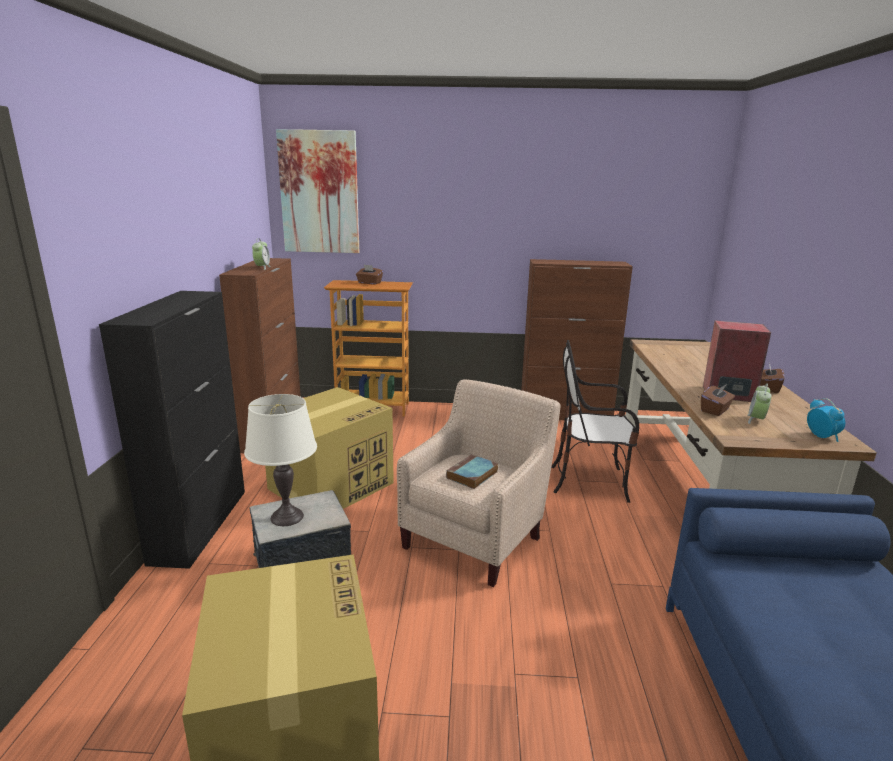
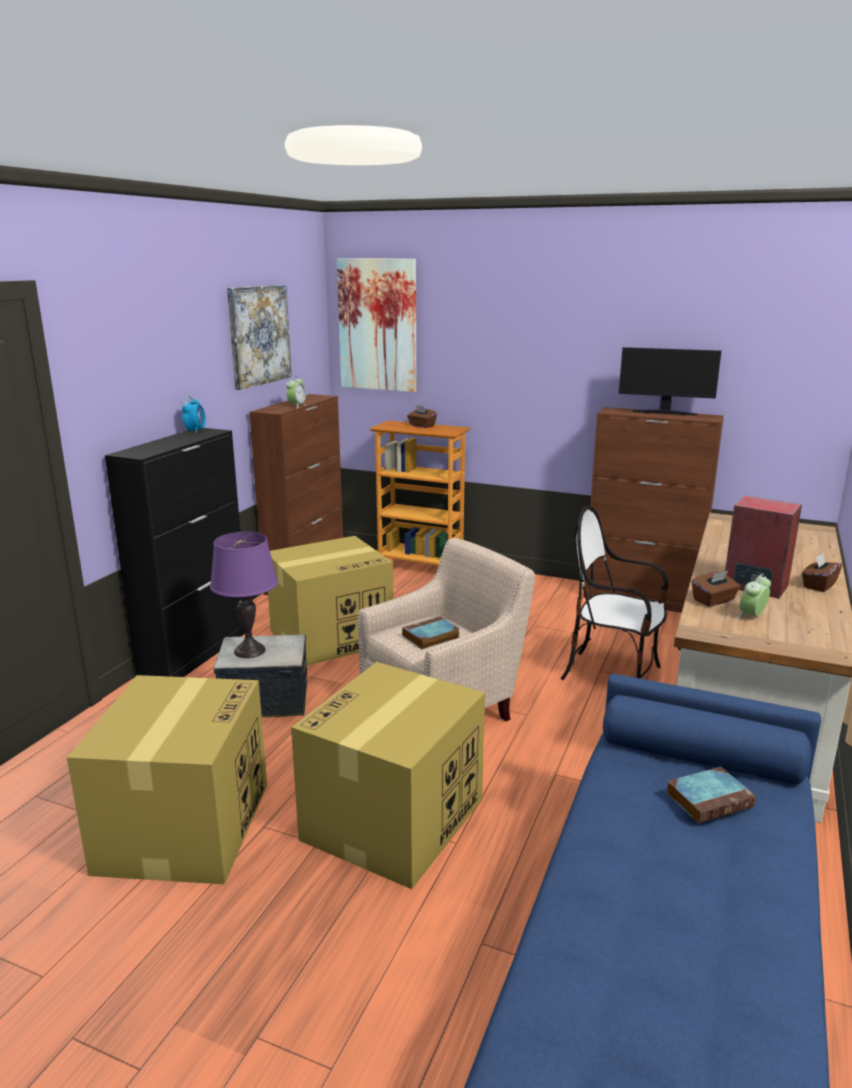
camera: 20 degrees right, 0 degrees up
(221, 198) = (259, 335): none -> picture
(287, 517) = (250, 651): white table lamp -> purple table lamp
(506, 669) = (392, 821): none -> cardboard box
(581, 261) = (664, 413): none -> monitor
(822, 436) = (813, 643): alarm clock -> alarm clock (195, 431)
(838, 592) = (710, 799): none -> book

